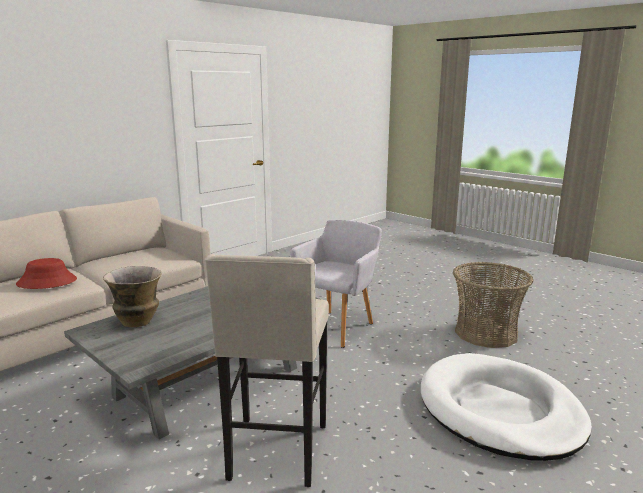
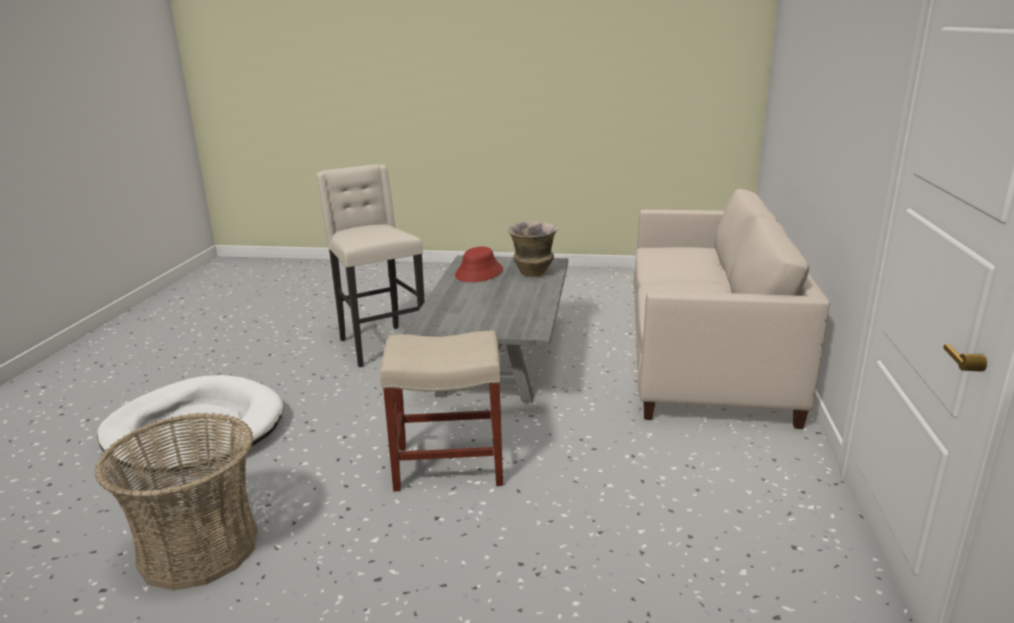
camera: 145 degrees right, 5 degrees up
(47, 282) = (676, 260): red hat -> red hat (479, 273)
(338, 326) = (447, 465): grey armchair -> beige stool

